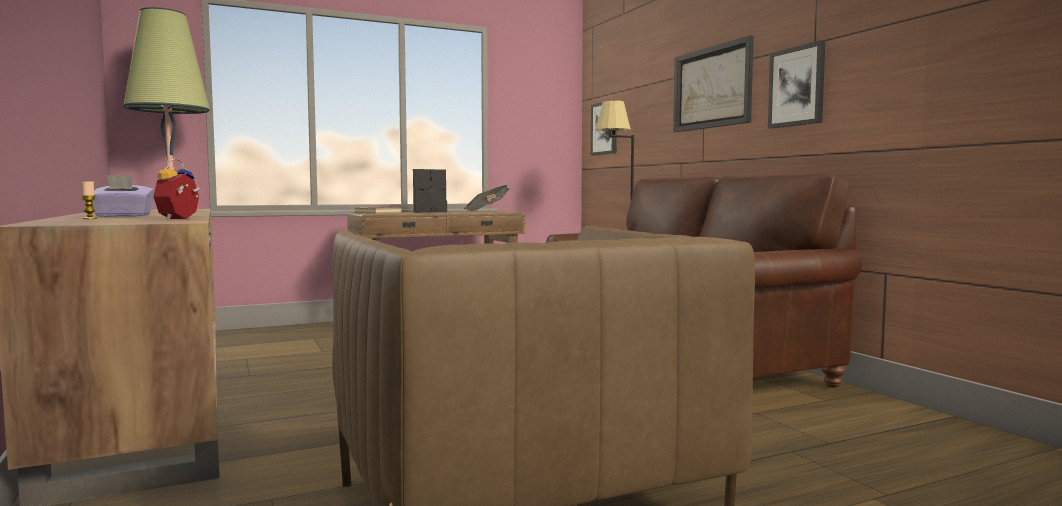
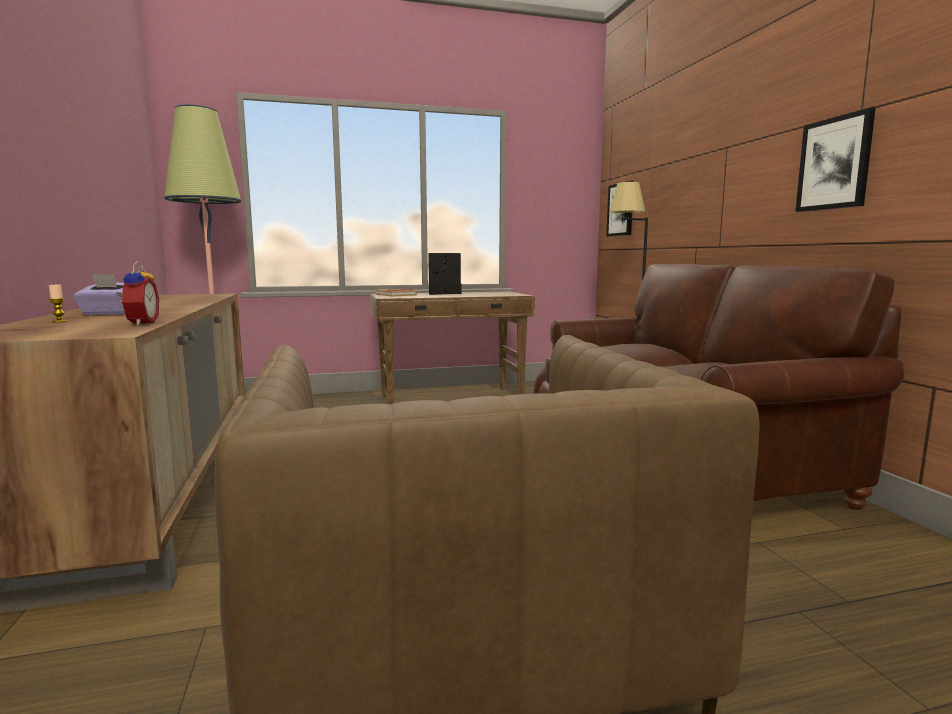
camera: 10 degrees right, 5 degrees up
(181, 219) = (139, 323): alarm clock -> alarm clock turned 150 degrees clockwise
(486, 211) = (499, 293): newspaper -> none
(712, 88) = (733, 166): picture -> none

